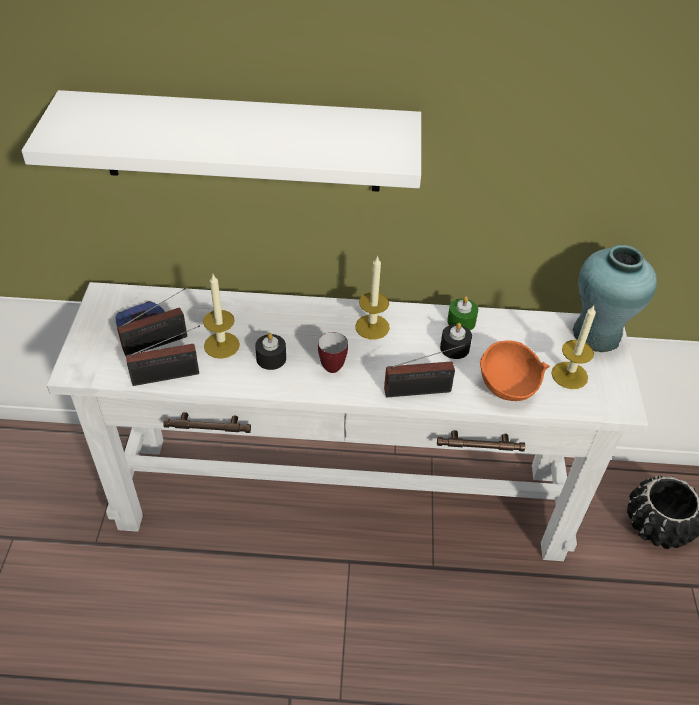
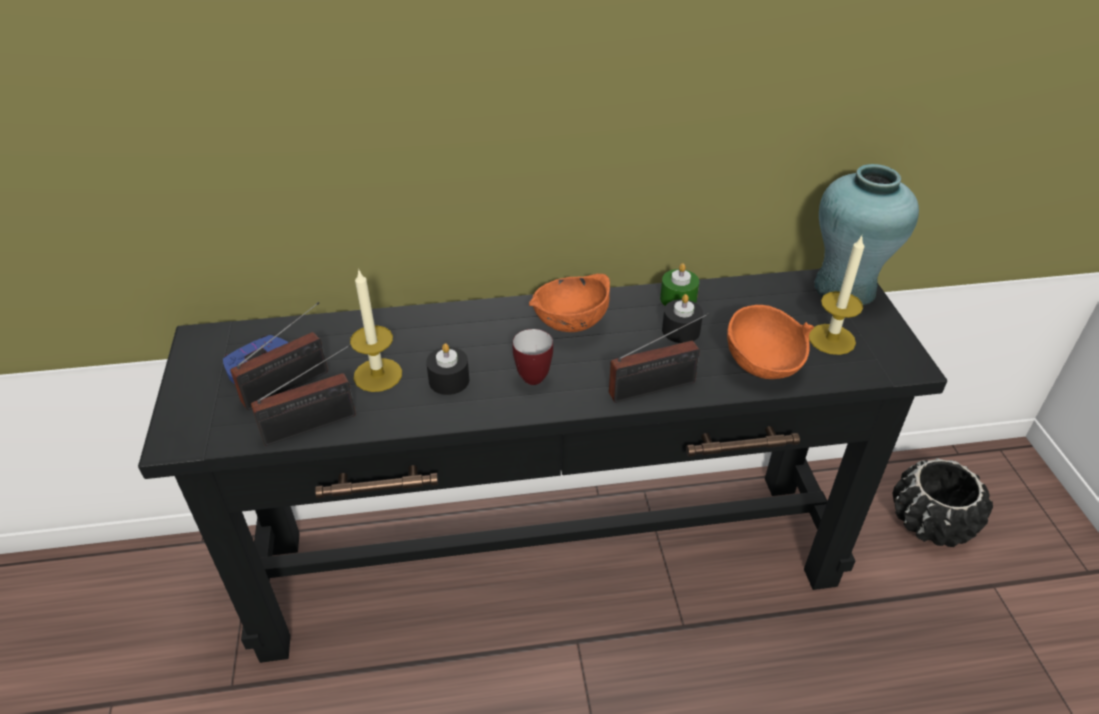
camera: 10 degrees left, 5 degrees down
(241, 142) = (370, 92): white shelf -> none
(343, 497) = (548, 561): white console table -> black console table
(372, 327) = (569, 322): candle -> orange bowl

